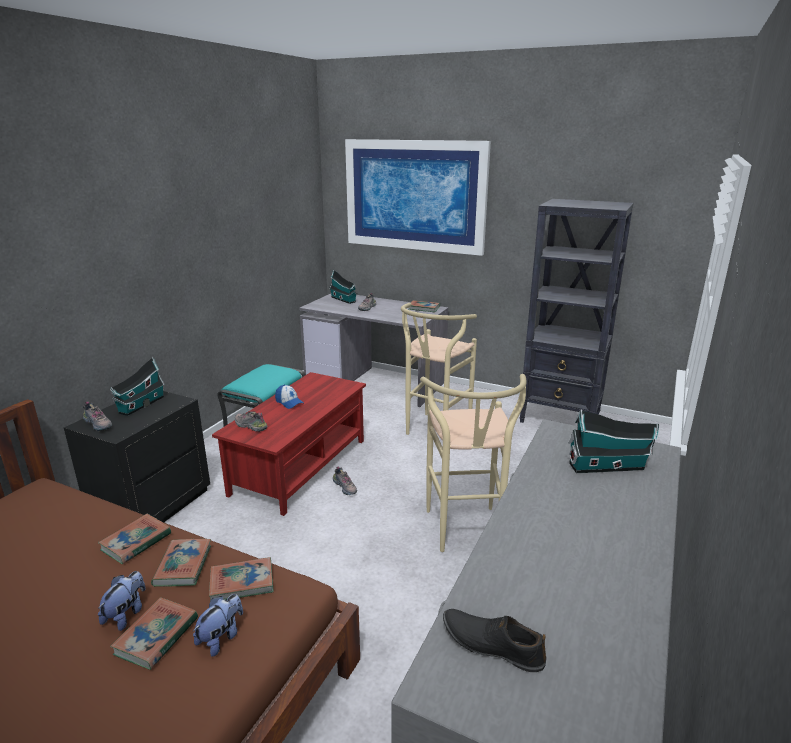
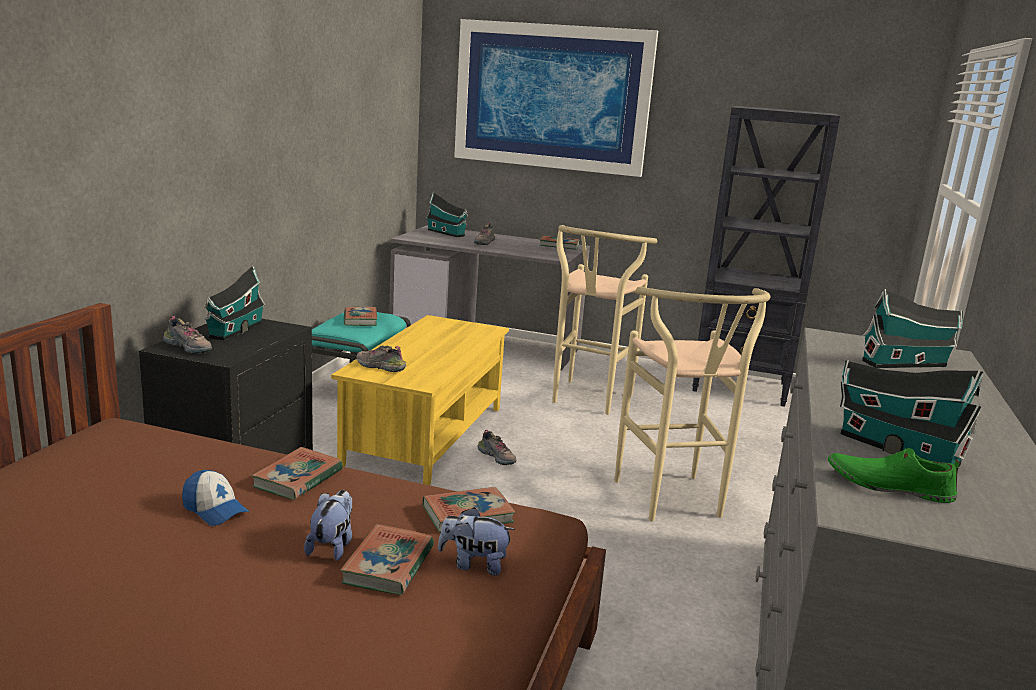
camera: 10 degrees left, 5 degrees down
(183, 566) = (379, 500): book -> book (360, 320)
(221, 637) = (474, 564): plush toy -> plush toy turned 105 degrees counterclockwise
(289, 402) = (418, 344): cap -> cap (215, 510)
(300, 466) = (426, 436): red coffee table -> yellow coffee table
(492, 644) = (888, 485): black shoe -> green shoe
(529, 587) = (894, 447): none -> toy house

